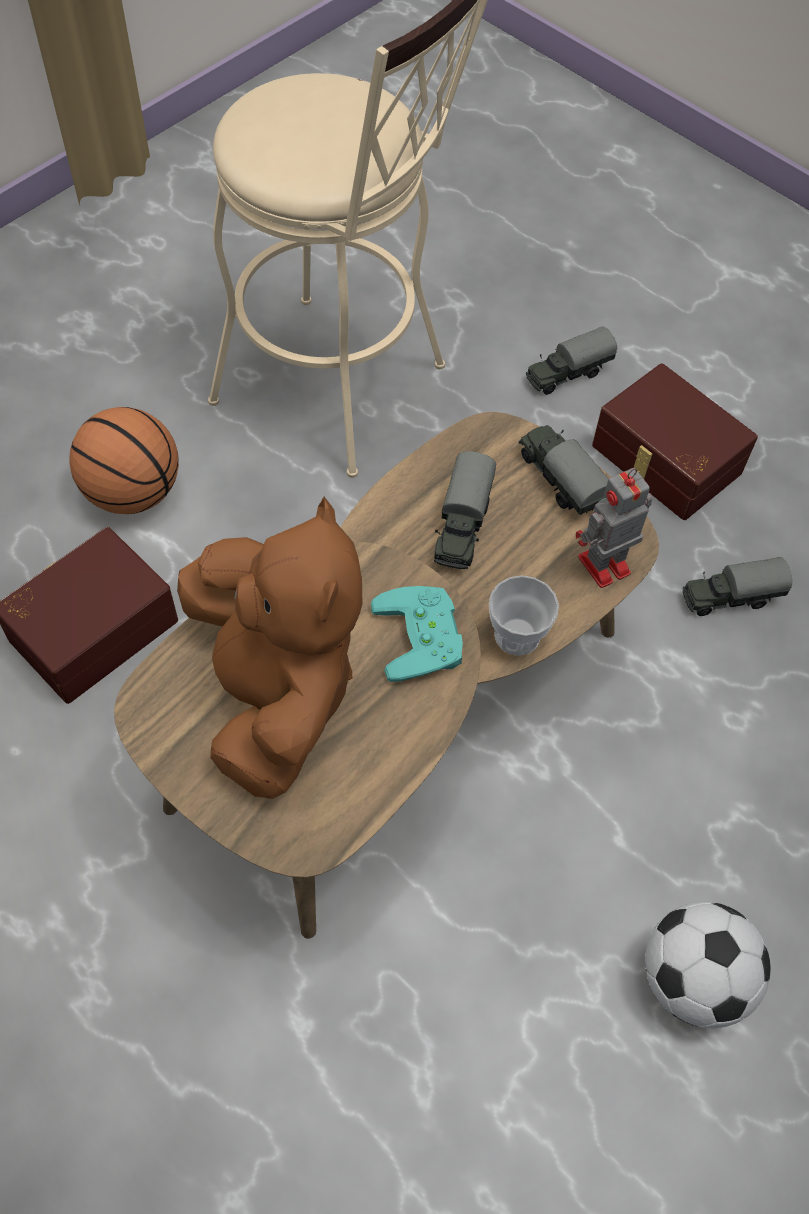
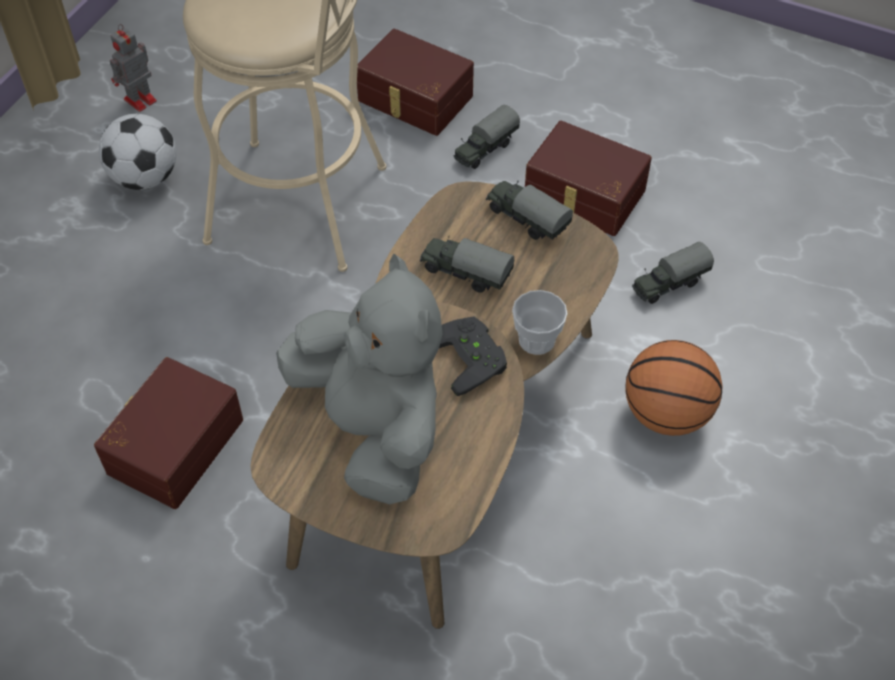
camera: 15 degrees left, 5 degrees down
(133, 492) = (167, 330): basketball -> basketball (666, 413)
(275, 692) = (373, 428): brown plush toy -> grey plush toy
(424, 637) = (471, 357): turquoise game controller -> black game controller
(461, 527) = (465, 273): toy truck -> toy truck turned 120 degrees clockwise
(505, 294) = (414, 99): none -> brown storage box
(601, 566) = (580, 273): toy robot -> toy robot (138, 101)
(692, 979) = (741, 568): football -> football (145, 178)

